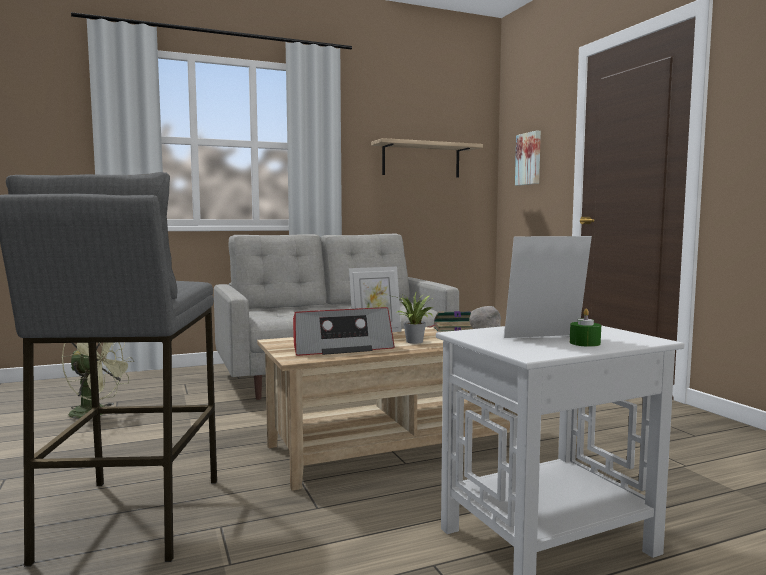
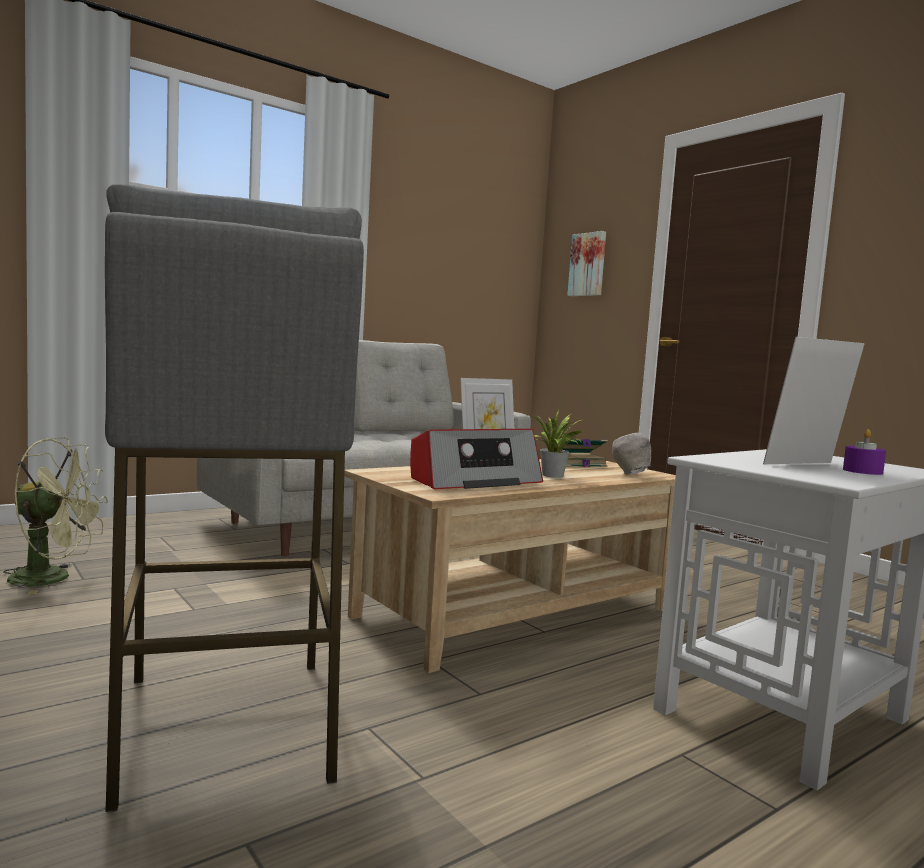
camera: 15 degrees left, 0 degrees up
(421, 160) = (458, 254): shelf -> none
(584, 343) = (862, 471): green candle -> purple candle

